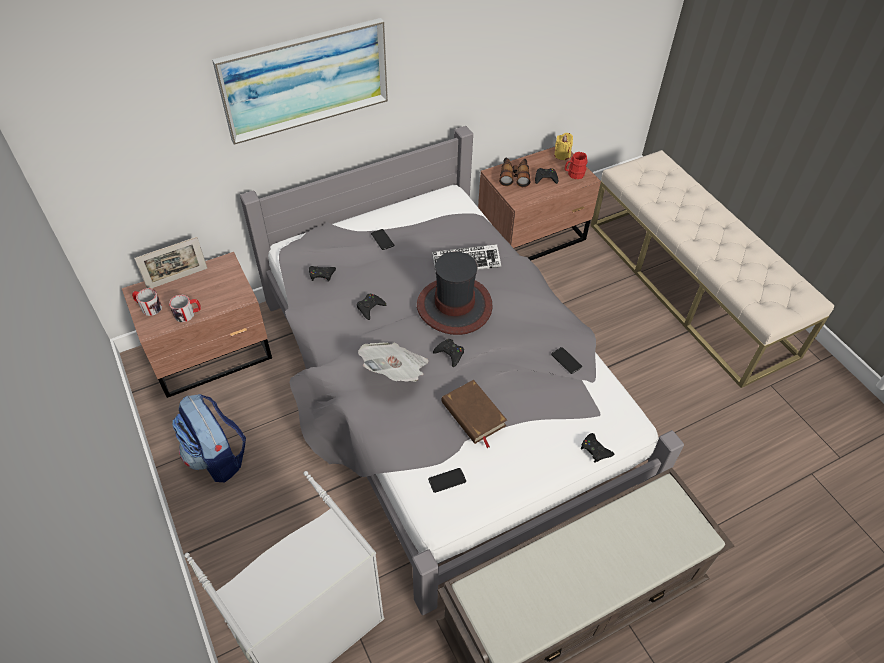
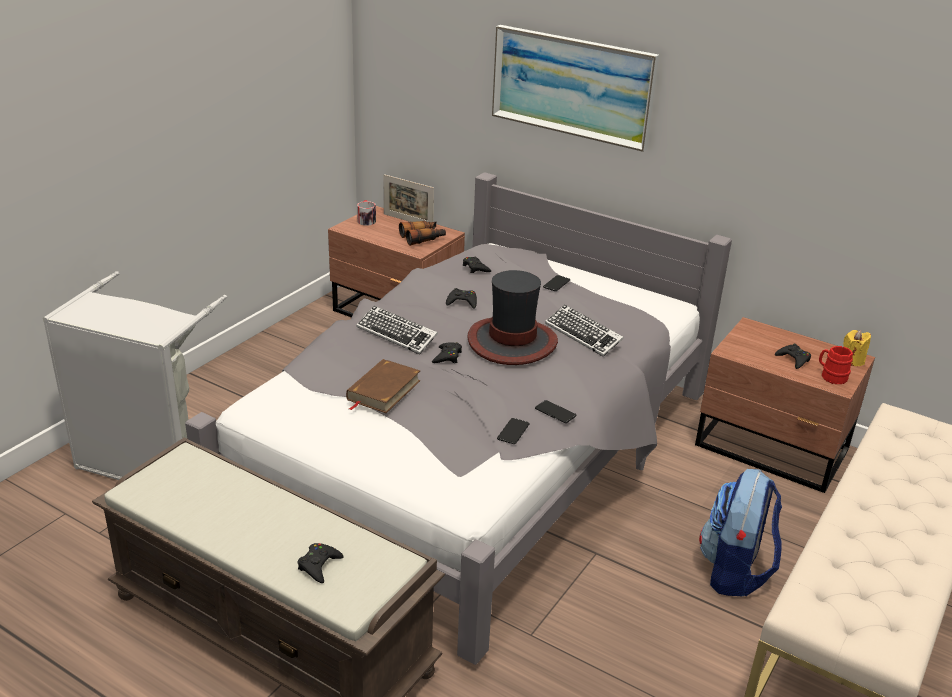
camera: 60 degrees right, 20 degrees down
(188, 314) = (375, 236): mug -> none
(217, 457) = (293, 354): backpack -> backpack (735, 571)
(396, 371) = (397, 334): newspaper -> keyboard
(447, 480) = (295, 401): phone -> phone (555, 412)
(514, 175) = (766, 338): binoculars -> binoculars (423, 238)
(595, 450) = (407, 485): black game controller -> black game controller (319, 565)

